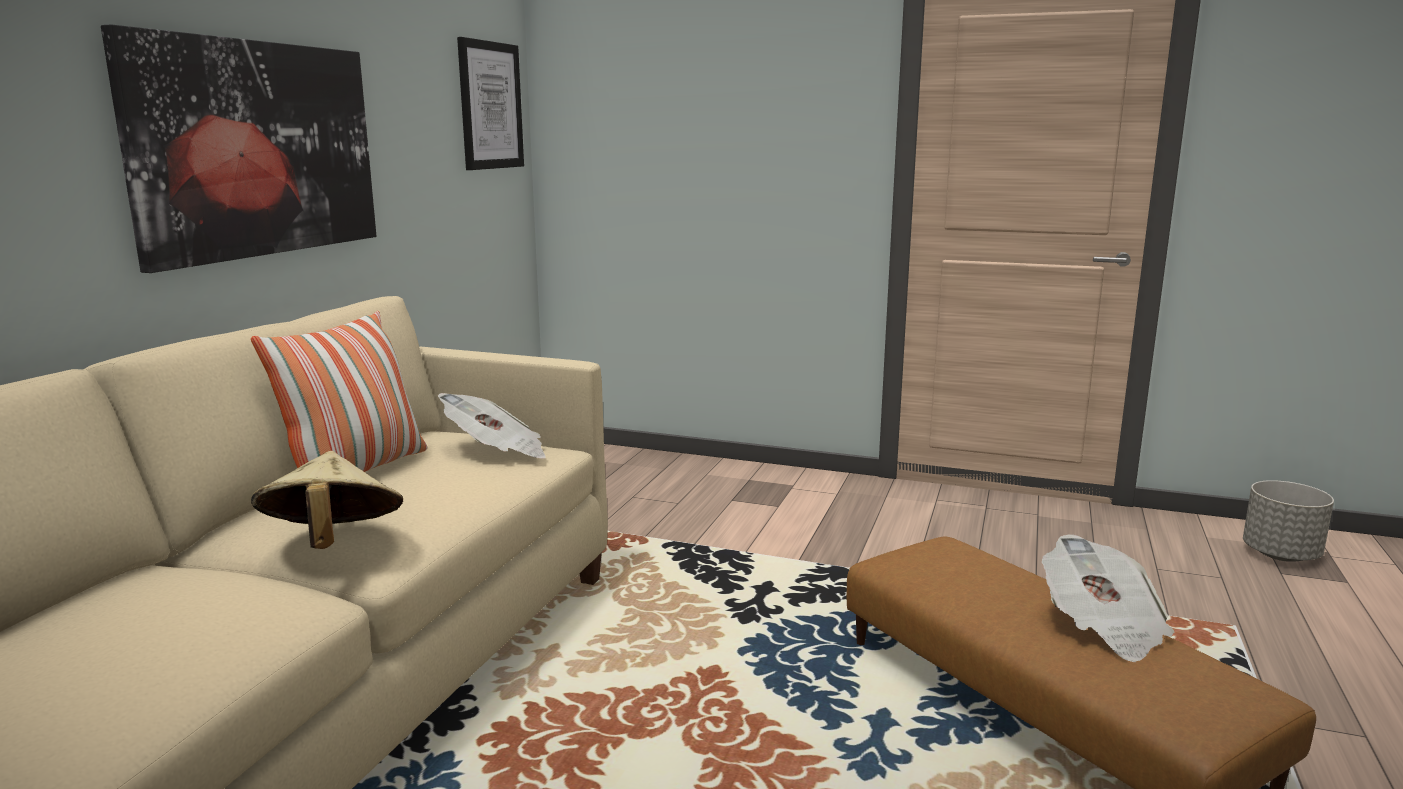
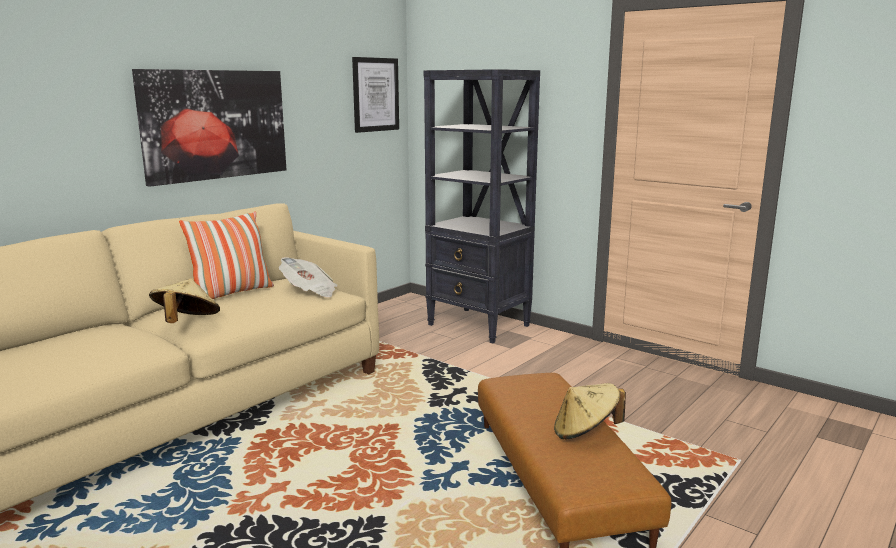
camera: 20 degrees right, 0 degrees up
(699, 477) = (479, 325): none -> black bookcase
(1103, 627) = (585, 432): newspaper -> beige hat
(1281, 554) = (831, 425): grey planter -> none

